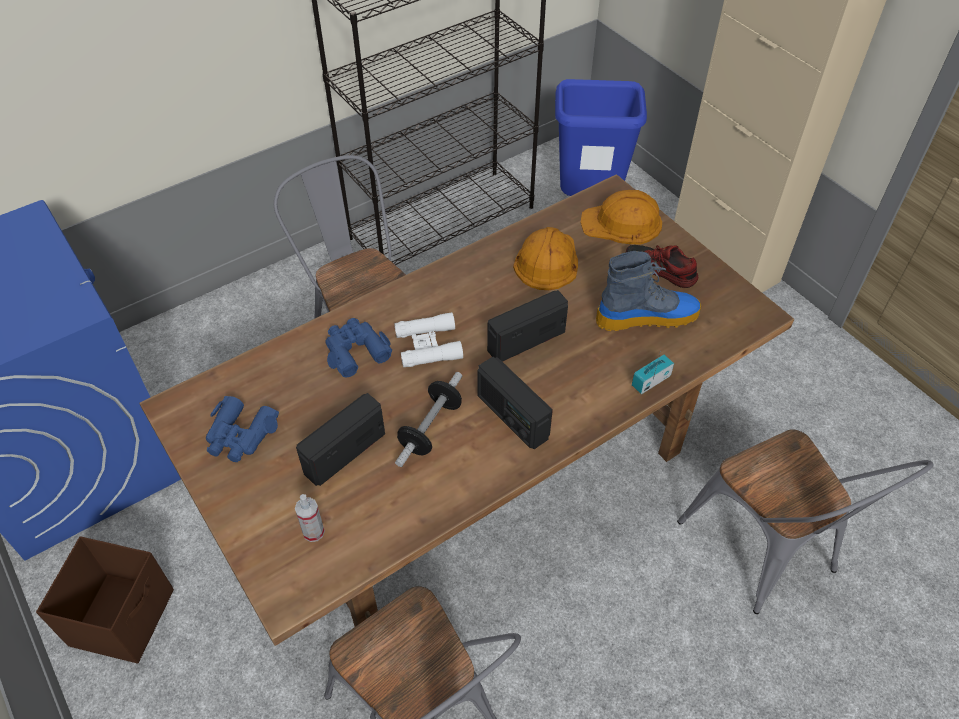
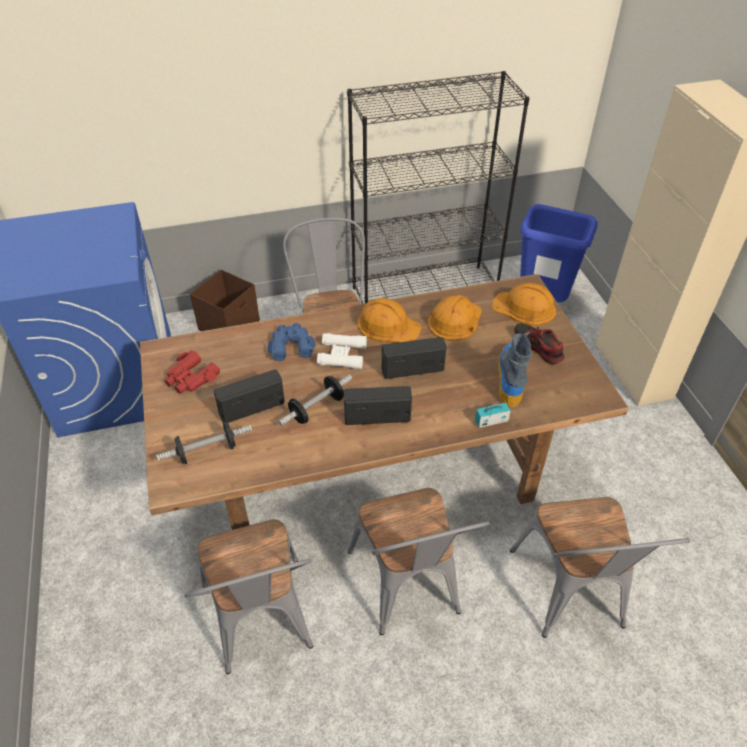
camera: 20 degrees right, 5 degrees down
(124, 616) = (100, 491): brown storage box -> brown storage box (230, 325)
(240, 435) = (191, 378): blue binoculars -> red binoculars
(313, 532) = (207, 451): spray bottle -> dumbbell
(468, 290) = (388, 326): none -> orange hard hat
(512, 416) = (377, 416): radio -> radio turned 105 degrees clockwise
(583, 610) = (409, 589): none -> grey chair
(647, 317) = (511, 376): boot -> boot turned 90 degrees counterclockwise

